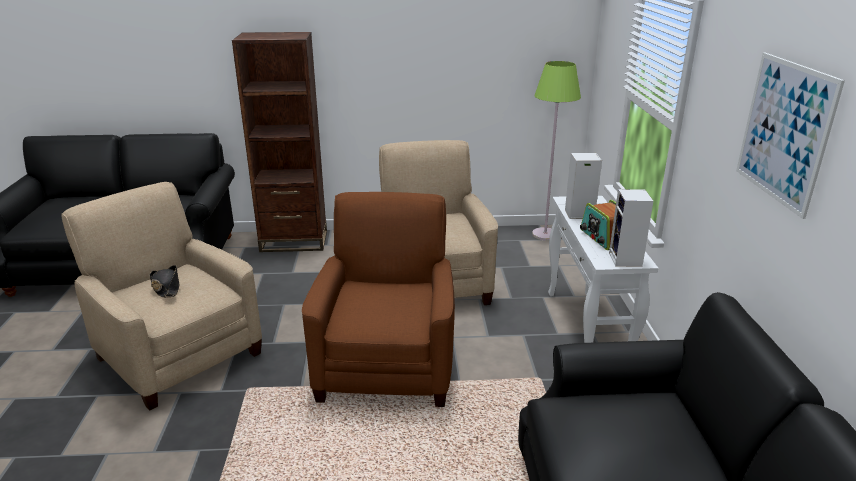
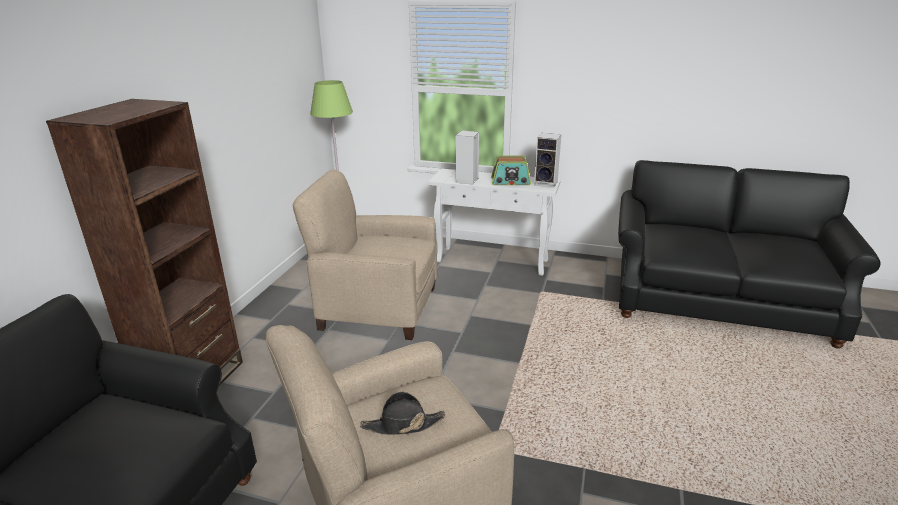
camera: 70 degrees left, 0 degrees up
(386, 365) = (494, 355): brown armchair -> none
(784, 131) = (640, 61): picture -> none

